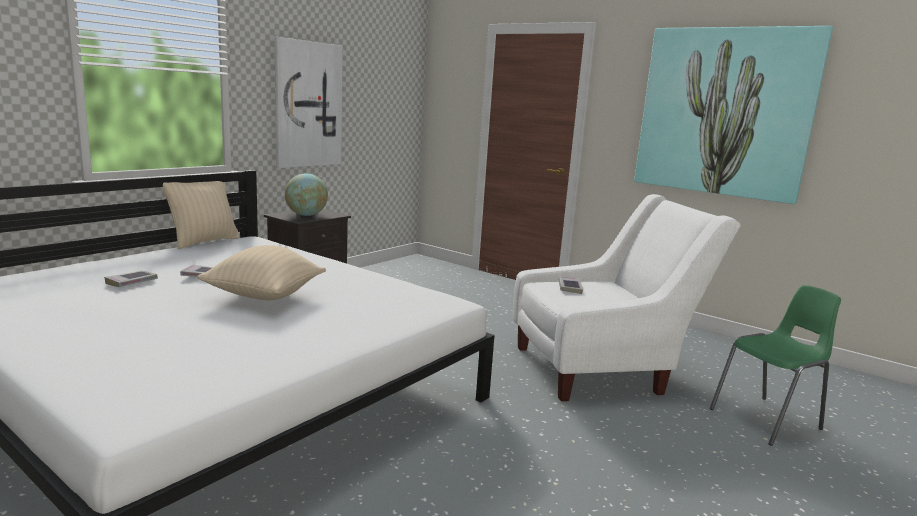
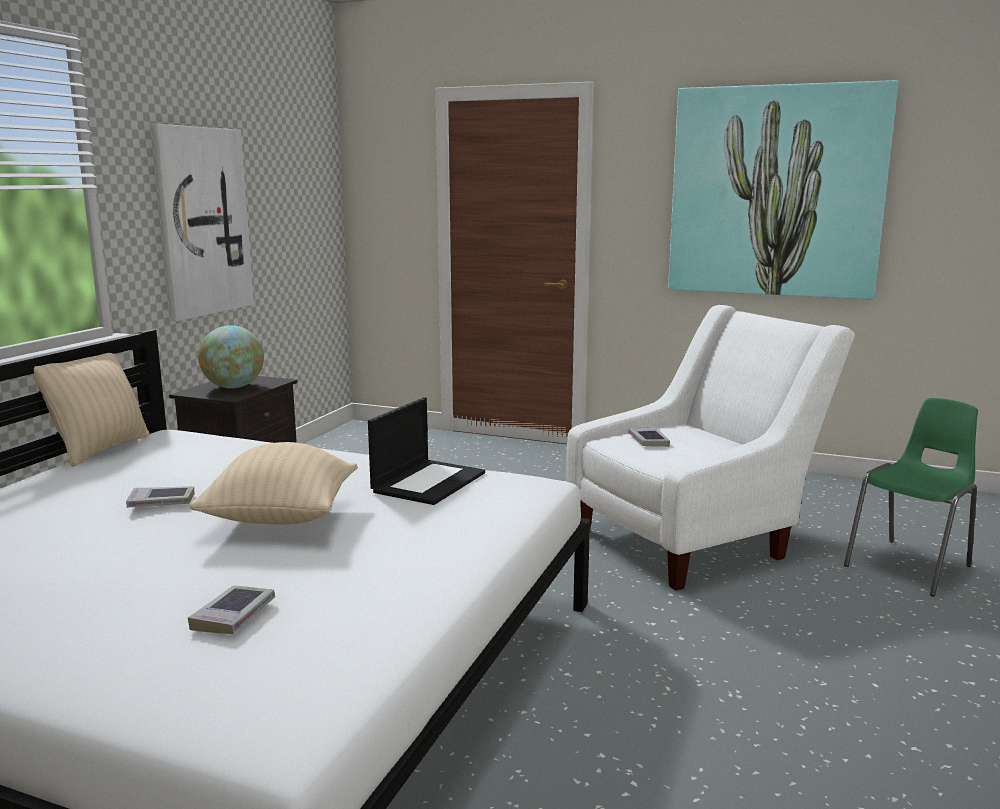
camera: 15 degrees left, 0 degrees up
(131, 282) = (55, 531): book -> book (233, 615)
(380, 289) = (428, 482): none -> laptop

